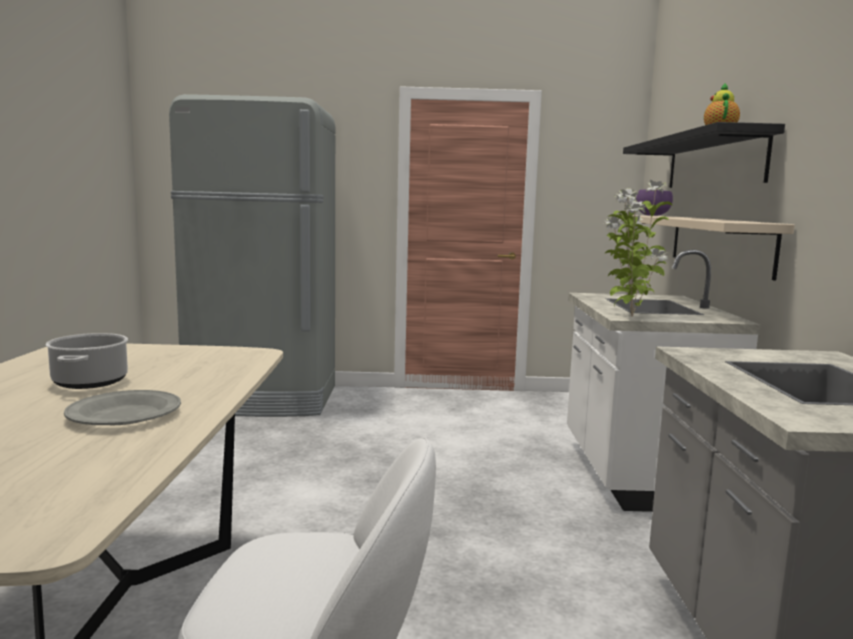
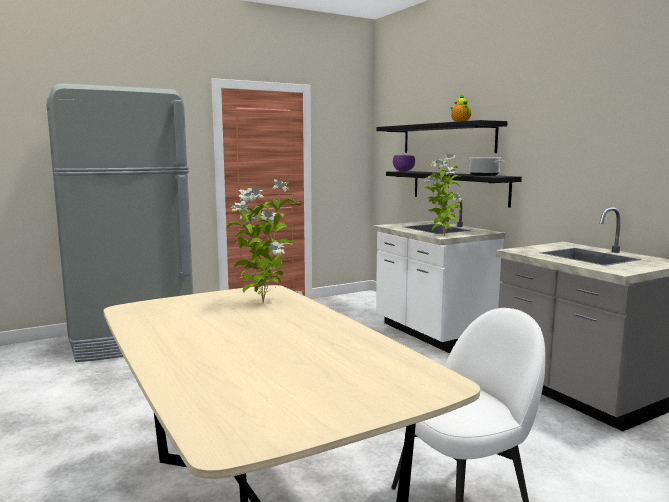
camera: 30 degrees left, 0 degrees up
(90, 381) = (221, 323): cooking pot -> cooking pot (483, 175)
(125, 414) = (306, 334): grey plate -> none
(202, 366) = (262, 302): none -> potted plant
(719, 243) = (458, 187): beige shelf -> black shelf

